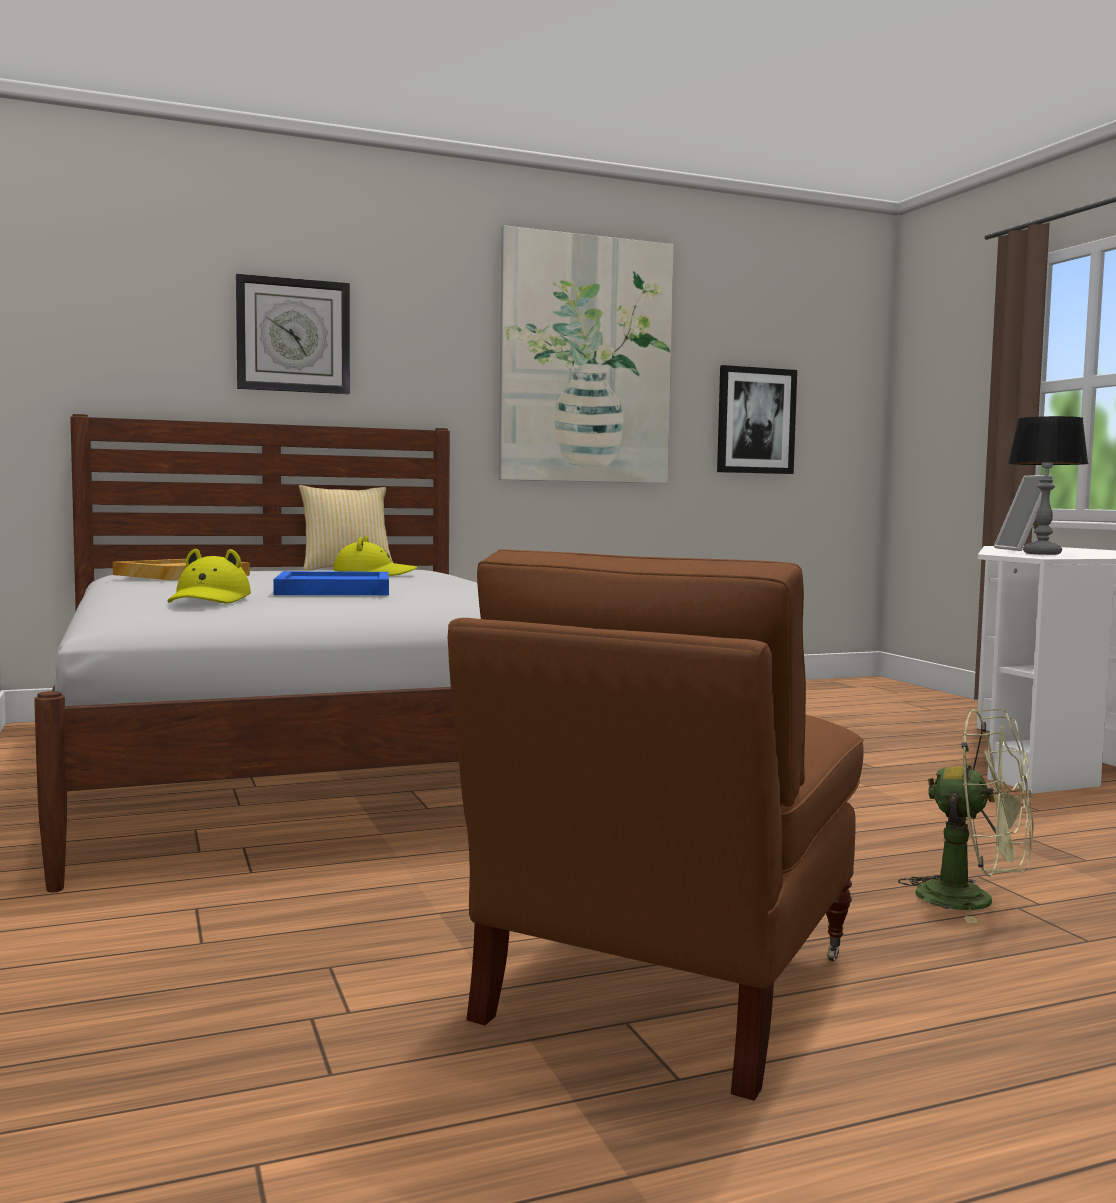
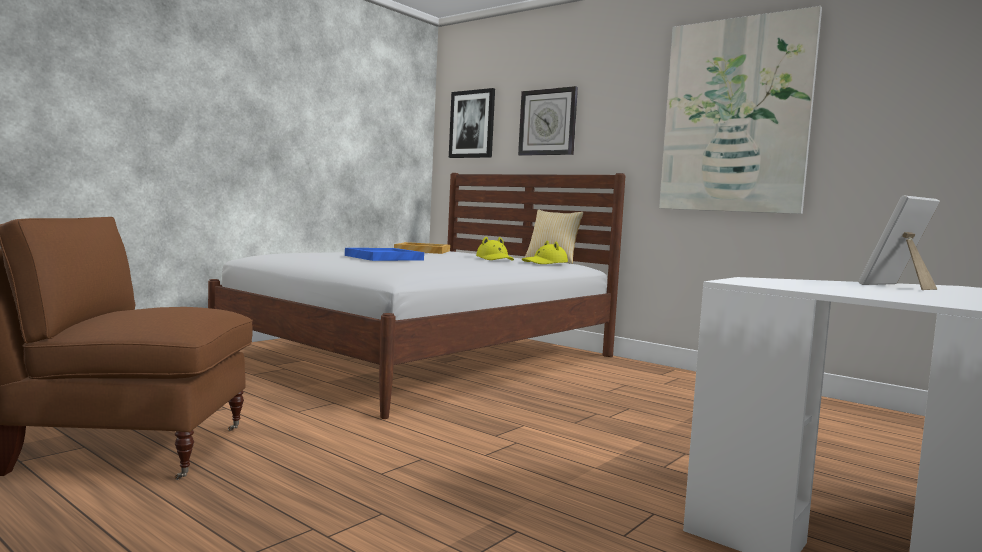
camera: 60 degrees right, 0 degrees up
(209, 600) = (311, 253): yellow hat -> yellow hat (545, 263)
(755, 420) = (913, 155): picture -> picture (472, 124)
(972, 901) = (316, 513): green fan -> none
(1042, 553) = (817, 285): table lamp -> none

